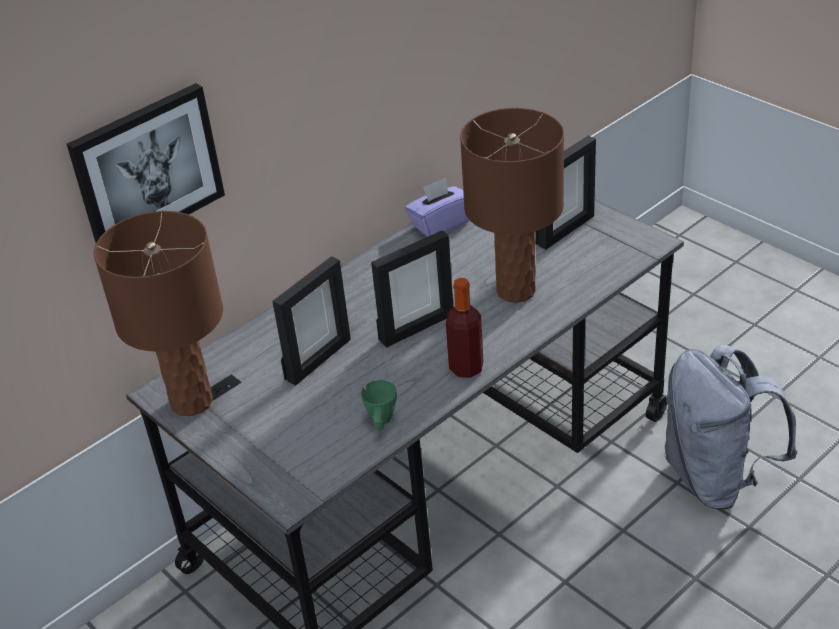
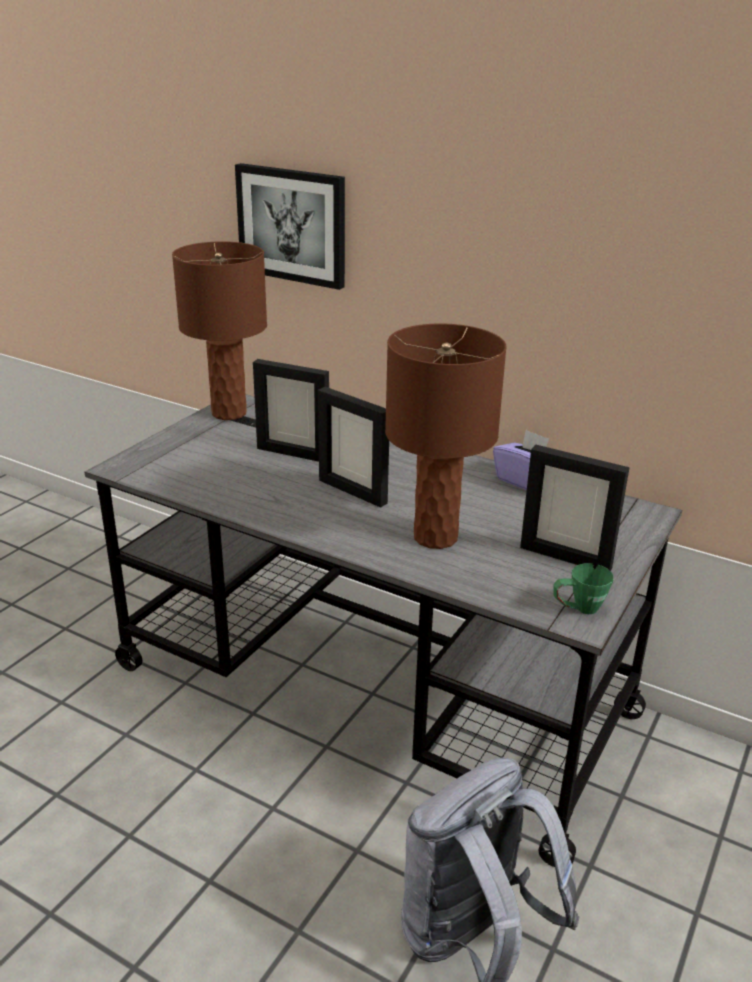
camera: 70 degrees right, 10 degrees down
(381, 424) = (212, 492): green mug -> green mug (578, 609)
(466, 368) = (300, 523): bottle -> none

